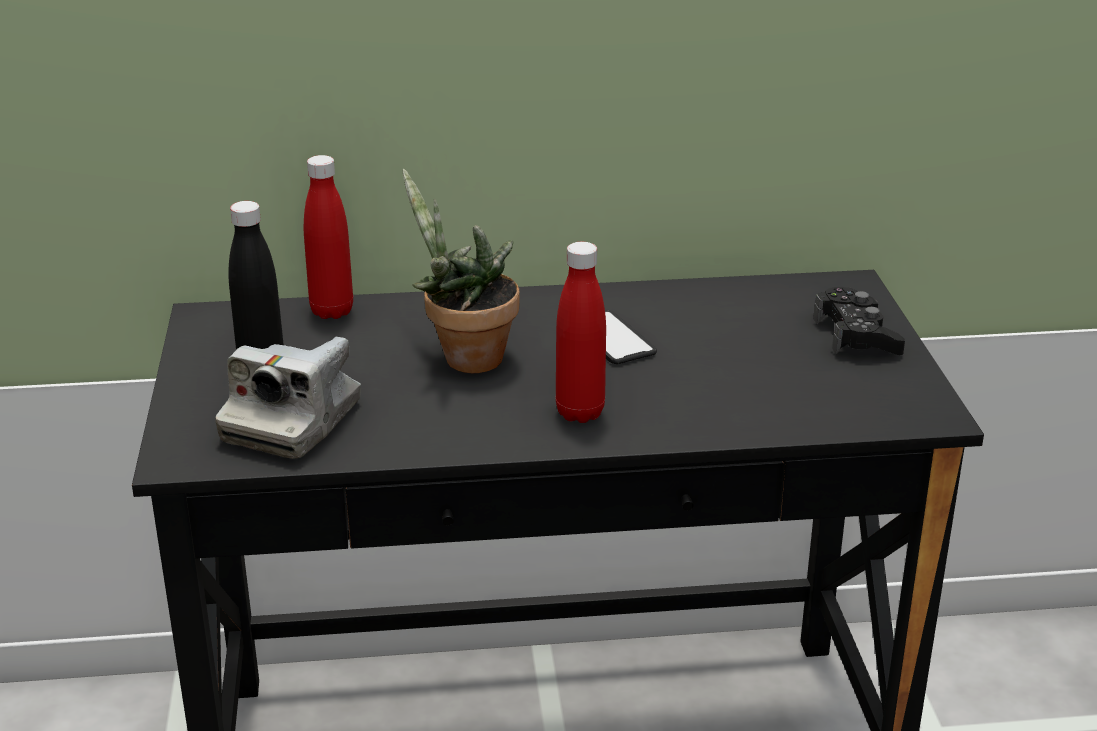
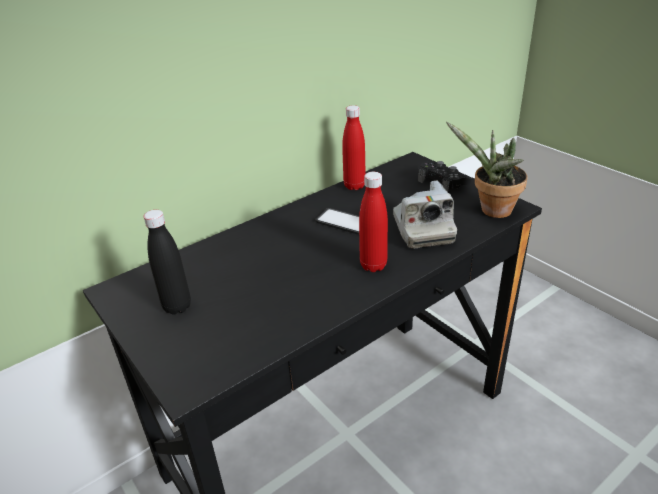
camera: 30 degrees left, 5 degrees up
(292, 422) = (232, 334): camera -> camera (422, 229)
(332, 311) = (185, 259): red bottle -> red bottle (354, 186)
(465, 357) = (285, 258): potted plant -> potted plant (491, 211)

